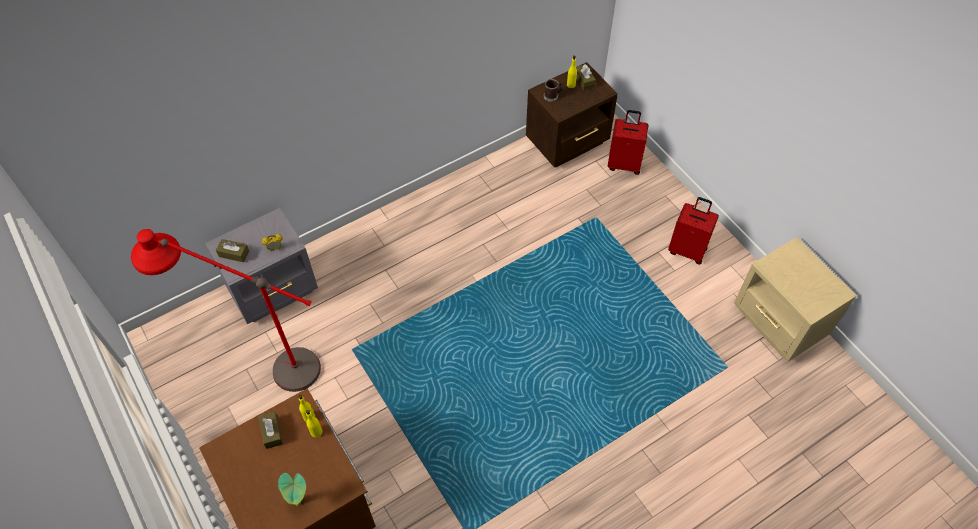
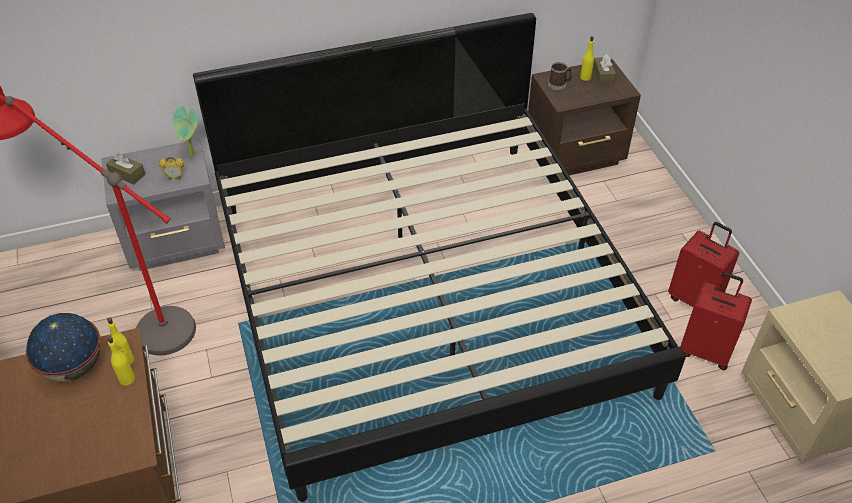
camera: 15 degrees right, 10 degrees down
(272, 432) = (74, 367): brown tissue box -> globe
(300, 502) = (68, 457): potted plant -> potted plant (192, 155)
(488, 291) = (425, 294): none -> bed
(624, 164) = (638, 190): red suitcase -> red suitcase (706, 350)

